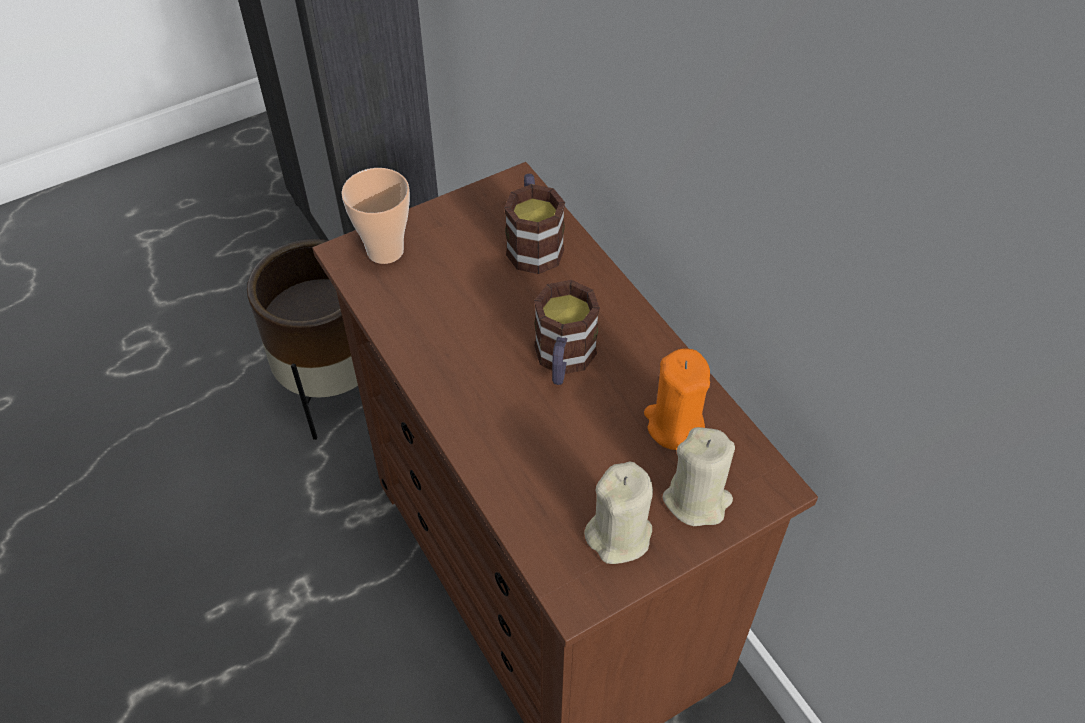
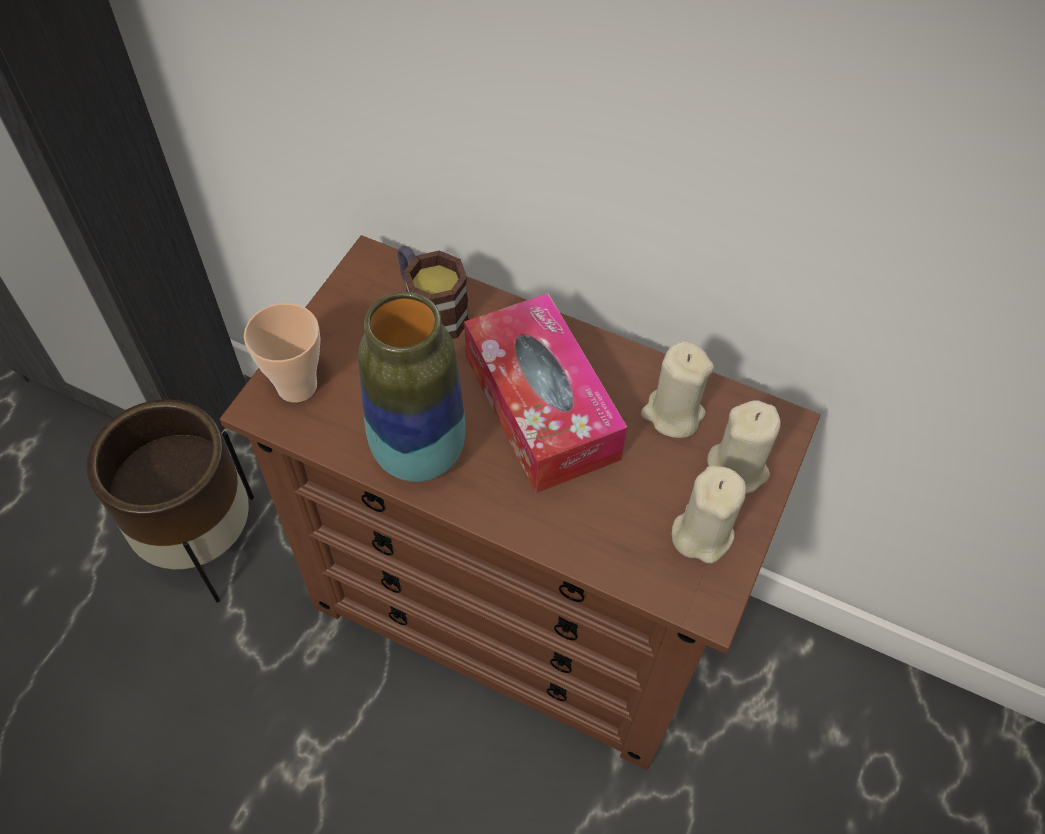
camera: 35 degrees left, 5 degrees up
(436, 346) = (419, 453): none -> vase
(563, 361) = (541, 407): mug -> tissue box
(674, 424) = (672, 414): orange candle -> beige candle

